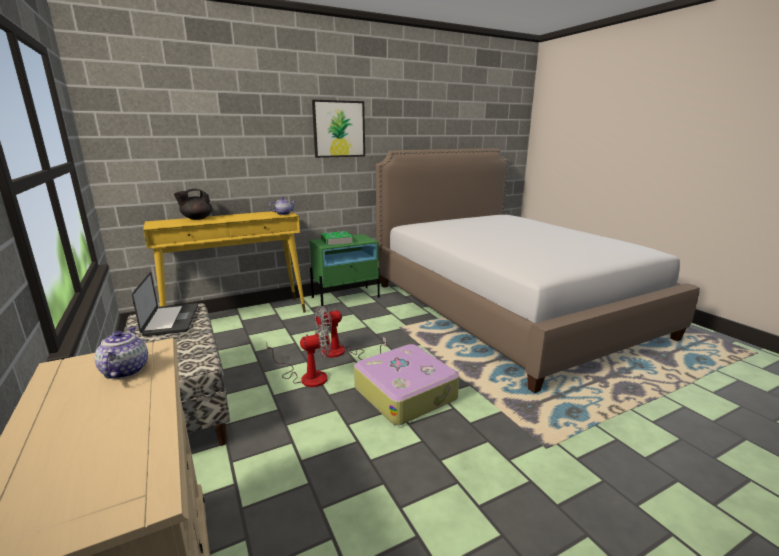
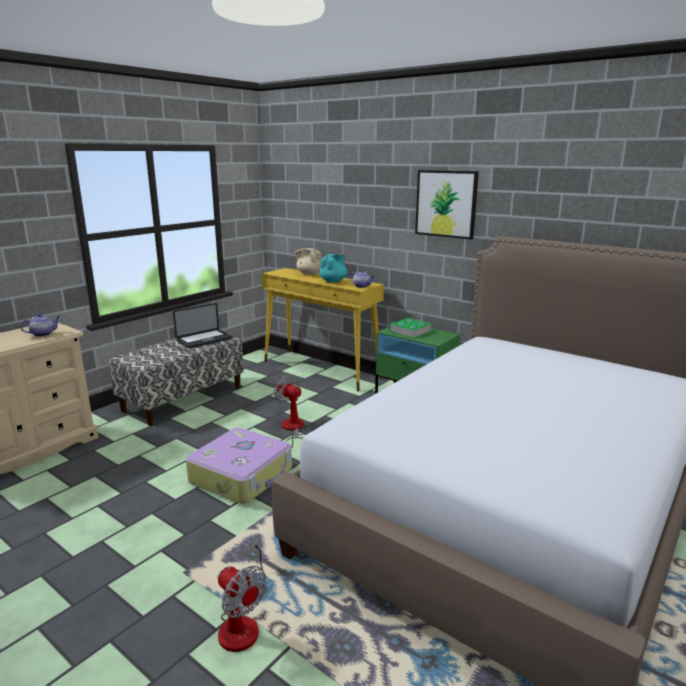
camera: 65 degrees right, 0 degrees up
(196, 218) = (309, 274): black teapot -> beige teapot
(247, 217) = (333, 281): none -> turquoise teapot
(306, 376) = (243, 426): fan -> fan (242, 622)

